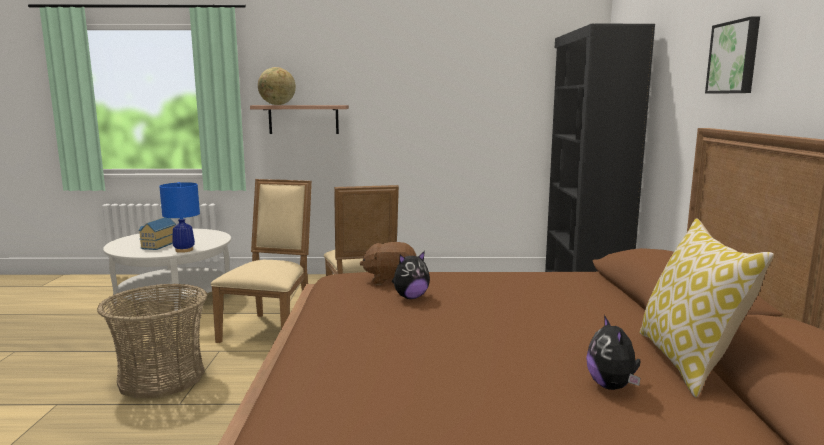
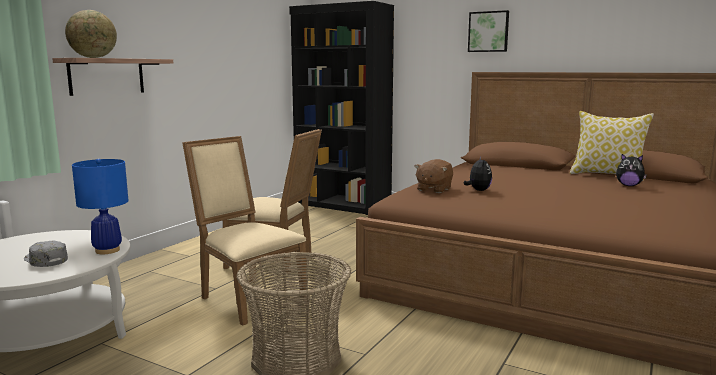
camera: 60 degrees left, 0 degrees up
(157, 245) = (45, 260): toy house -> grey cap

